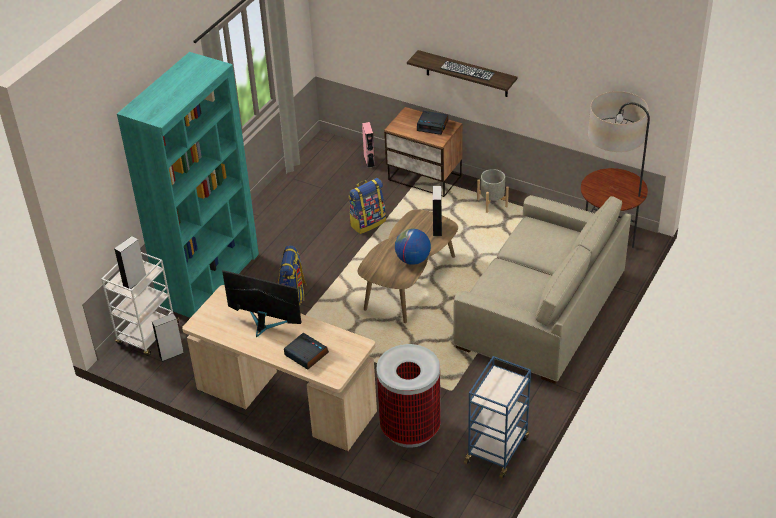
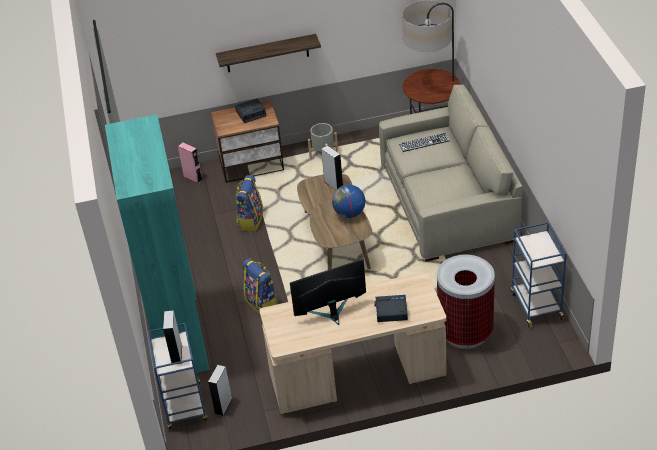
camera: 40 degrees left, 0 degrees up
(147, 335) = (185, 406): white cart -> blue cart
(467, 71) = (274, 48): keyboard -> keyboard (424, 142)

